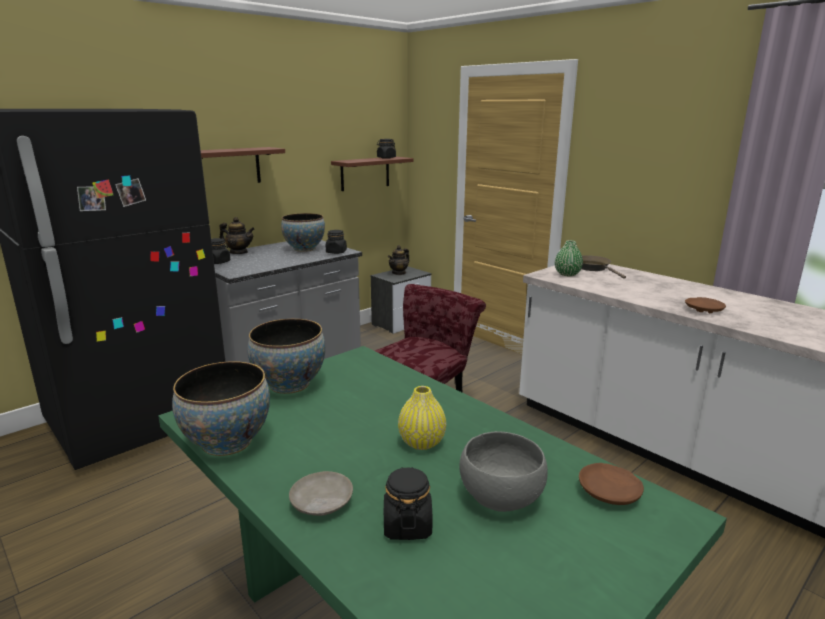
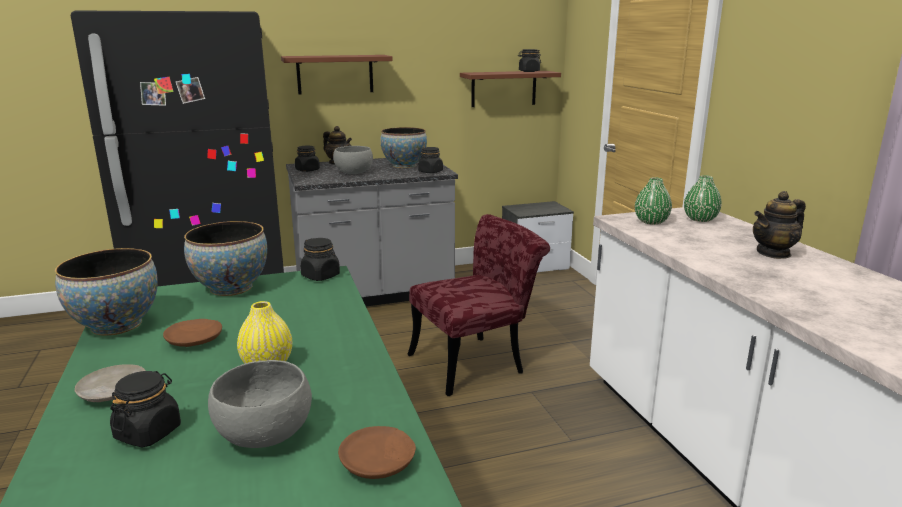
camera: 25 degrees right, 0 degrees up
(267, 259) = (353, 172): none -> grey bowl
(355, 358) = (321, 276): none -> black jar
(399, 273) = (536, 207): teapot -> teapot (773, 253)
(594, 268) = (700, 219): brown frying pan -> green vase
(703, 310) = (777, 288): brown plate -> brown plate (195, 340)

